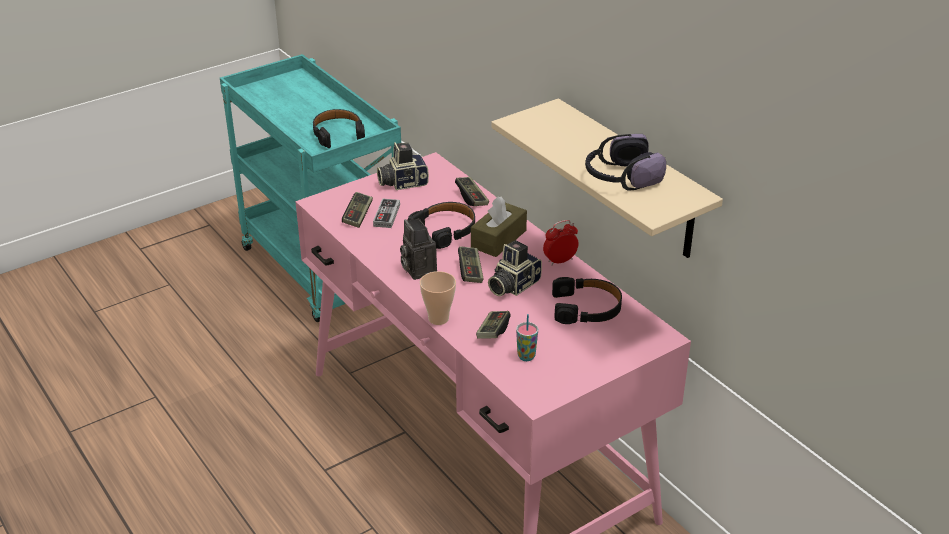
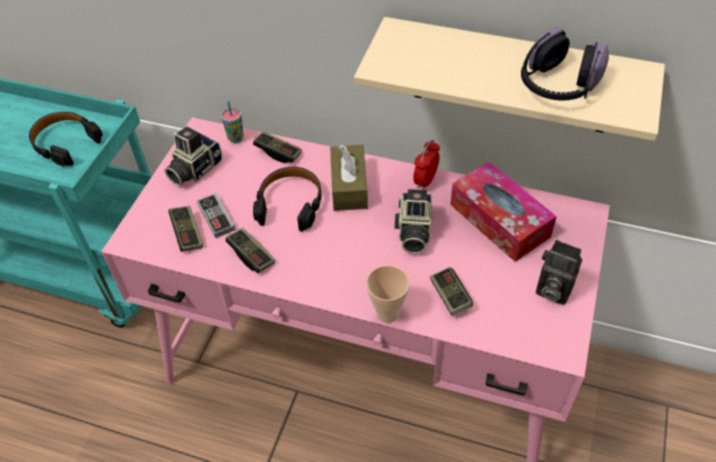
camera: 35 degrees left, 15 degrees up
(417, 269) = (310, 266): camera -> camera (551, 289)
(470, 271) = (360, 238): game controller -> game controller (251, 256)
(526, 356) = (506, 307): cup -> cup (235, 138)
(586, 308) = (499, 220): black headphones -> tissue box

